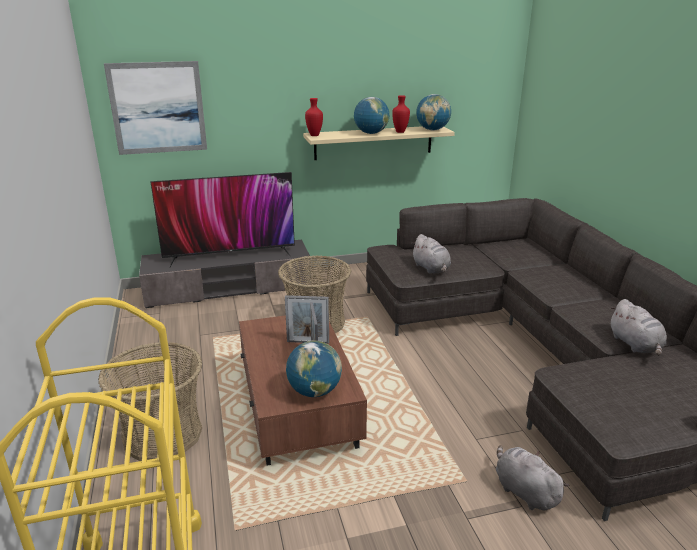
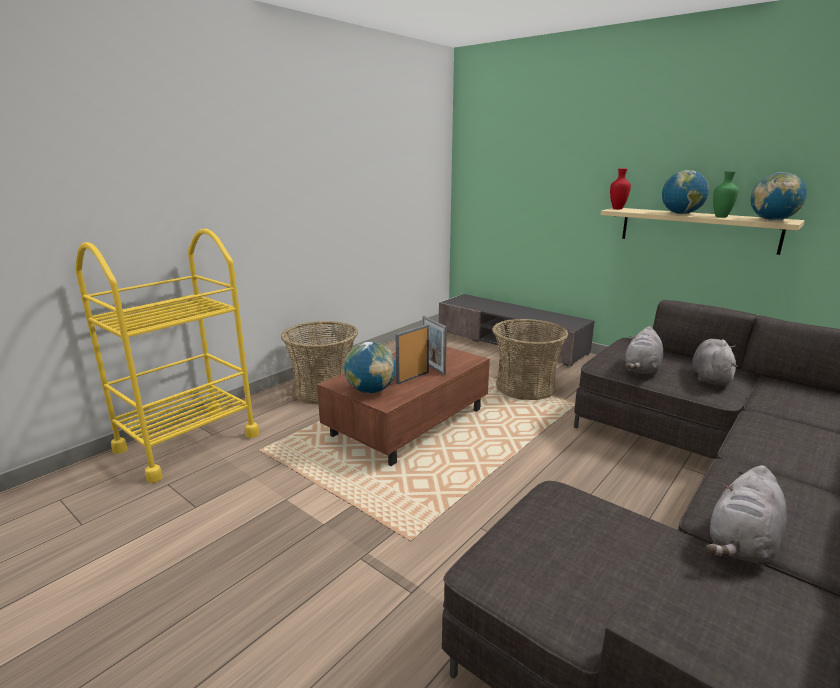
camera: 55 degrees right, 5 degrees down
(158, 108) = (495, 170): picture -> none
(230, 255) = (516, 311): television -> none
(401, 132) = (721, 217): red vase -> green vase
(524, 491) = (435, 587): grey plush toy -> grey plush toy (710, 377)

